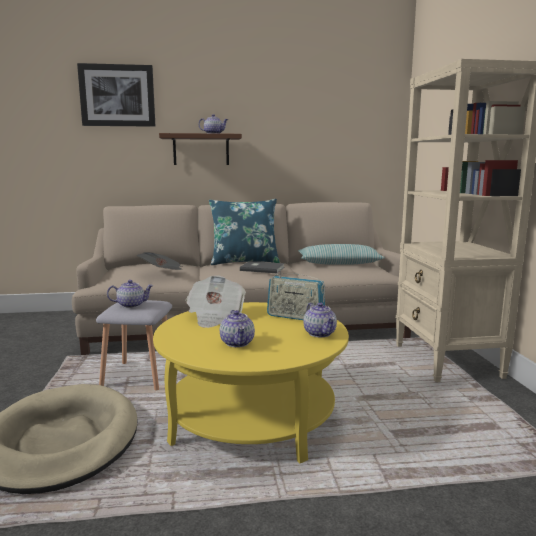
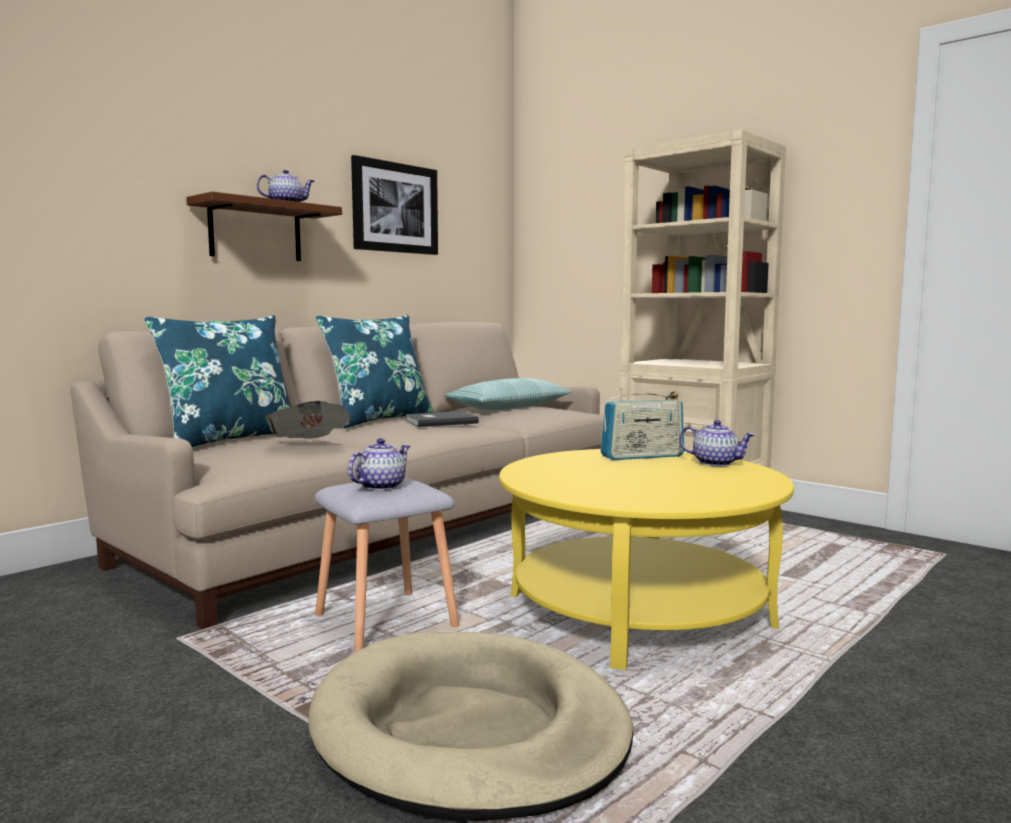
camera: 40 degrees left, 5 degrees down
(117, 95) = (99, 109): picture -> picture (395, 208)
(148, 264) = (230, 440): none -> blue pillow
(215, 317) = (560, 472): newspaper -> none
(238, 343) = (675, 485): teapot -> none

